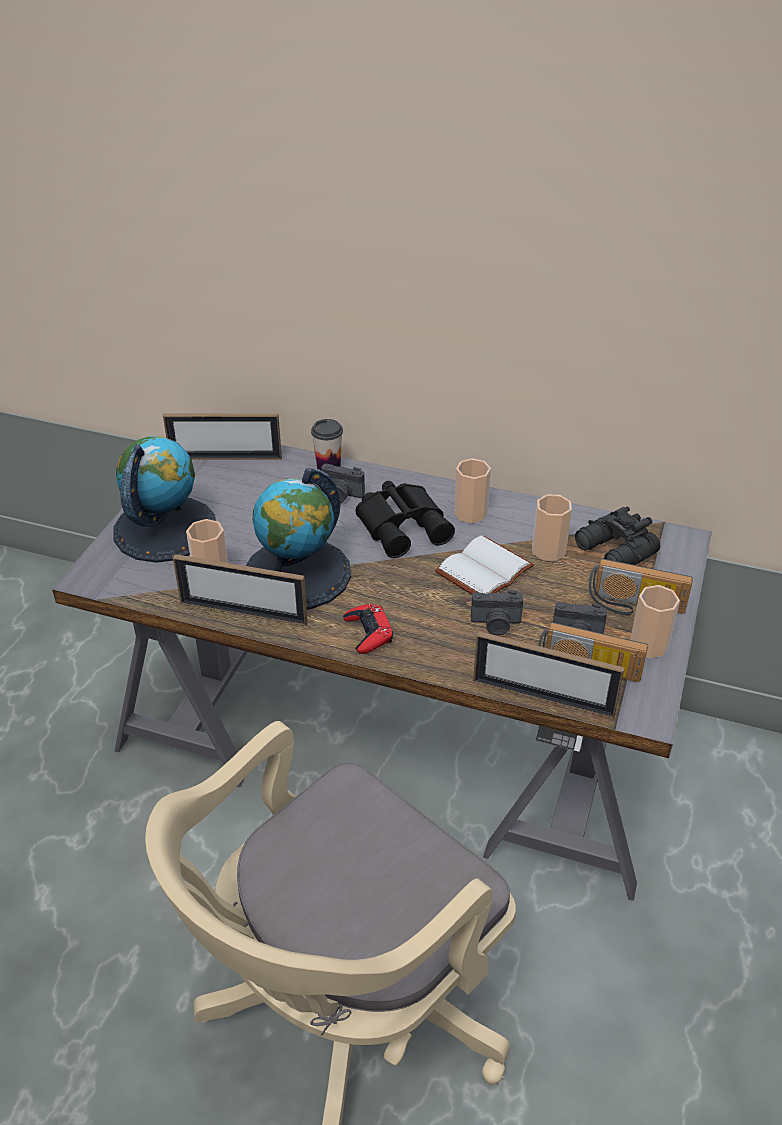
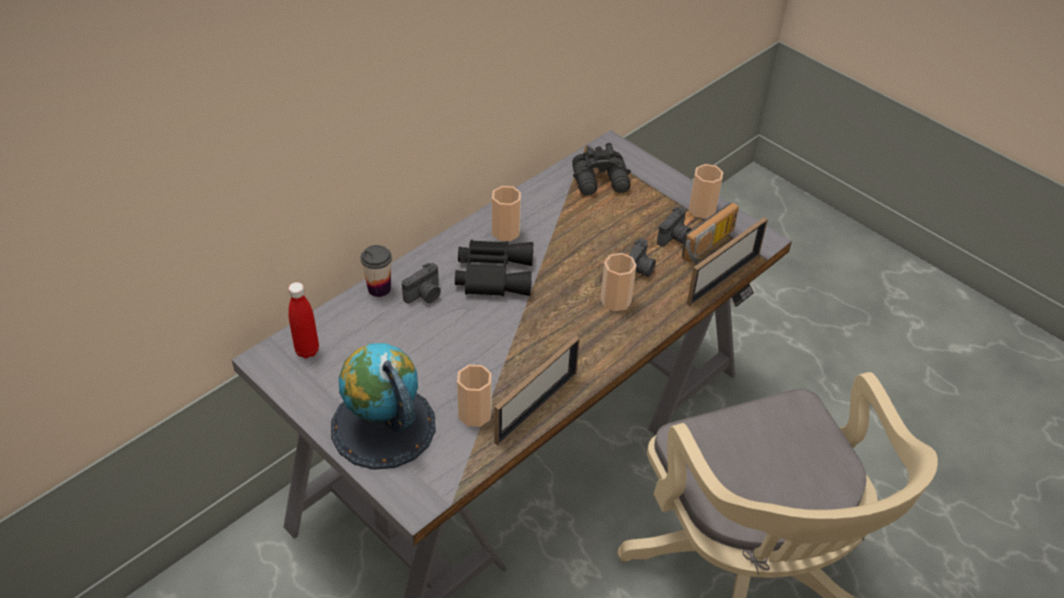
camera: 65 degrees left, 5 degrees up
(226, 458) = (307, 351): picture frame -> red bottle
(297, 574) = (509, 358): globe -> none
(368, 633) = (606, 341): red game controller -> none
(485, 572) = (580, 253): white book -> none
(548, 550) = (577, 211): cup -> cup (615, 300)
(634, 606) = (662, 198): radio -> none

